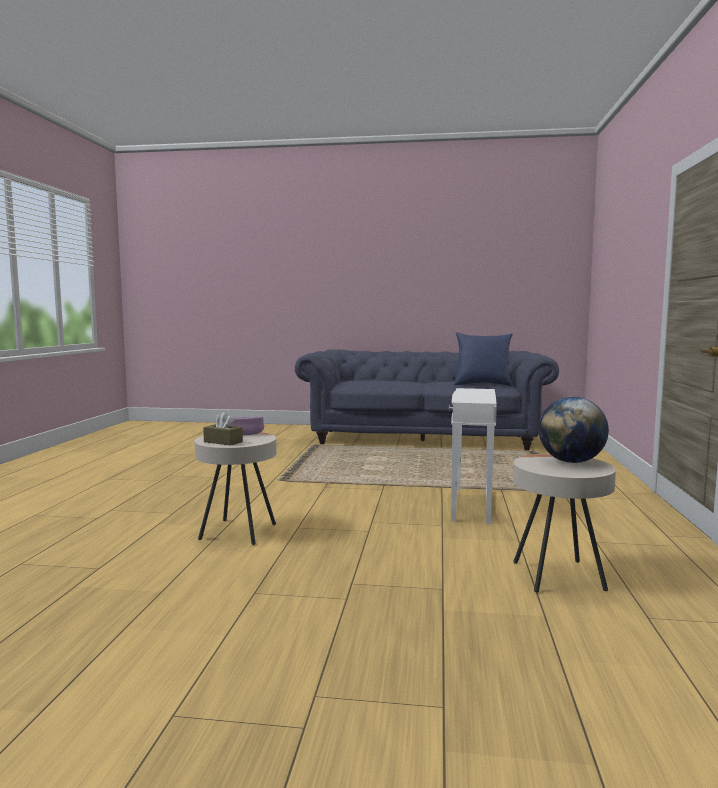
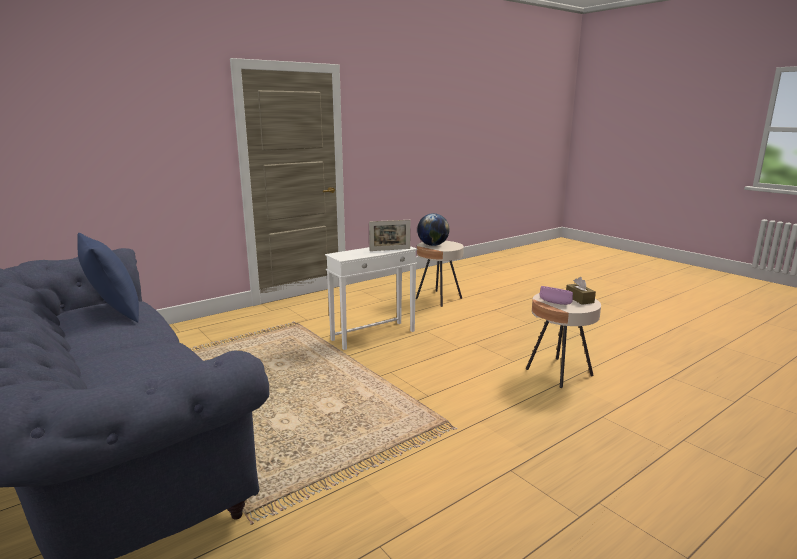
camera: 135 degrees left, 10 degrees up
(466, 397) = (390, 250): none -> picture frame

